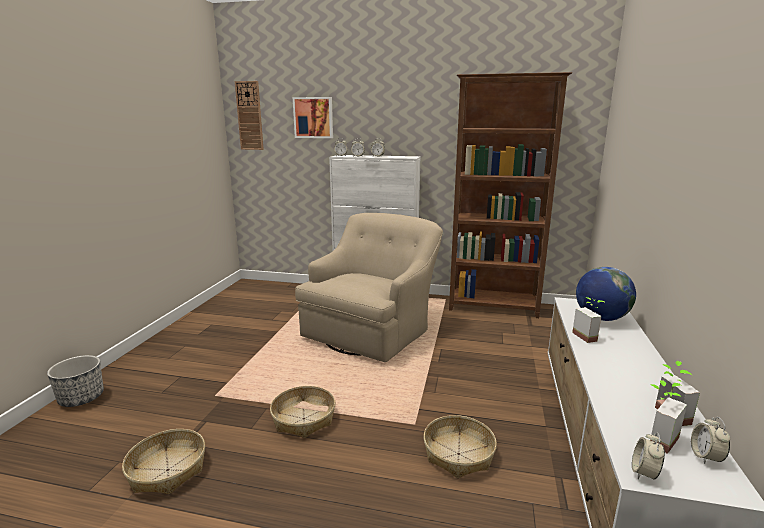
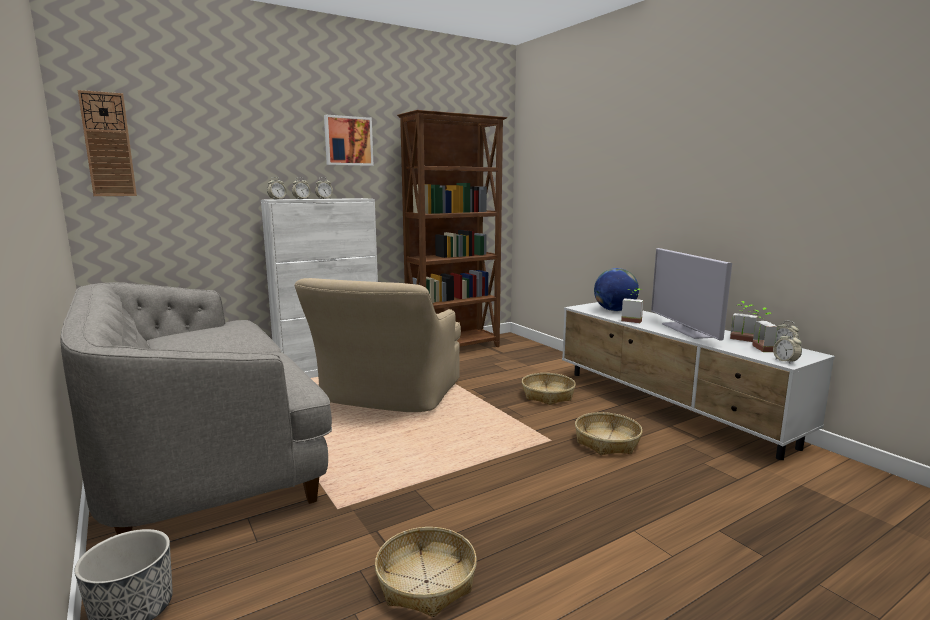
camera: 45 degrees left, 5 degrees down
(231, 324) = (202, 449): none -> grey sofa
(304, 419) = (466, 479): basket -> basket (548, 395)
(313, 117) = (220, 151): picture -> picture (348, 141)
(372, 330) = (386, 397): beige armchair -> beige armchair turned 150 degrees counterclockwise
(622, 373) = (686, 330): none -> television

